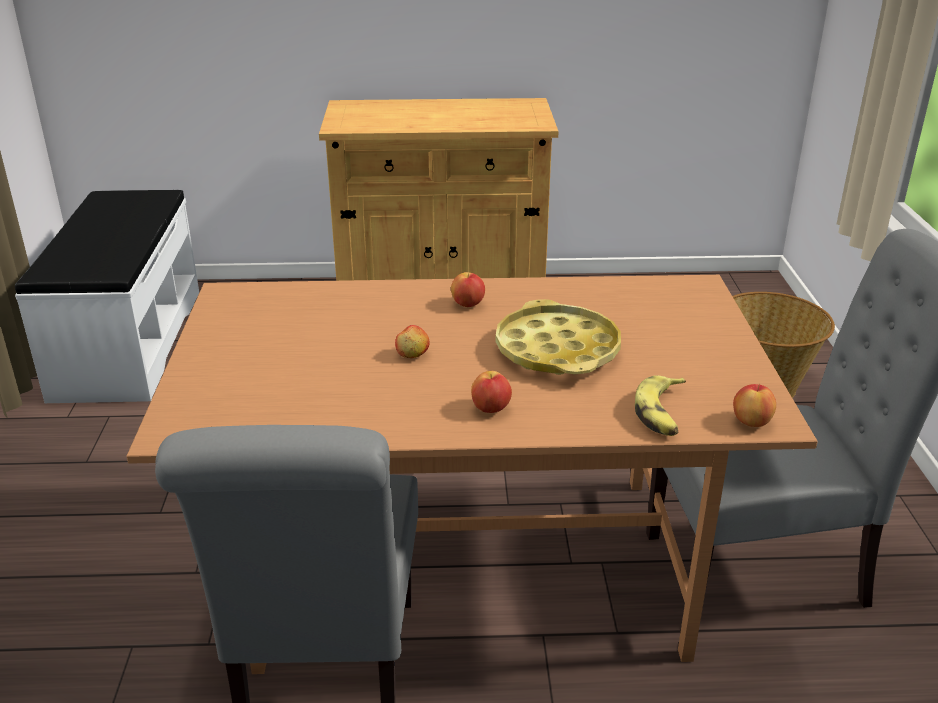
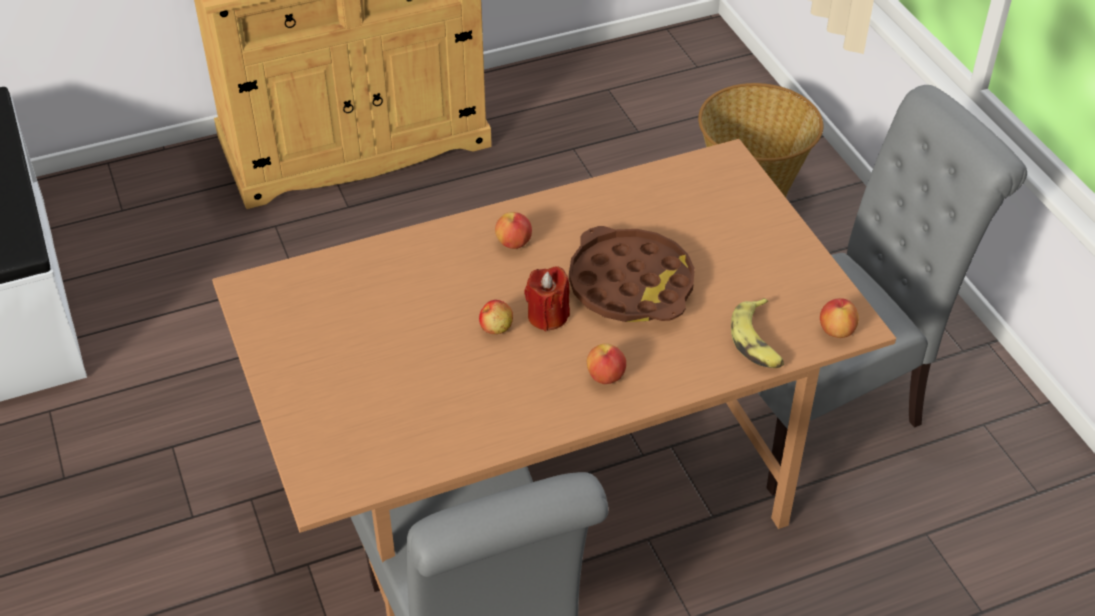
camera: 20 degrees left, 15 degrees up
(465, 356) = (548, 316): none -> red candle
(557, 349) = (631, 284): yellow tray -> brown tray

